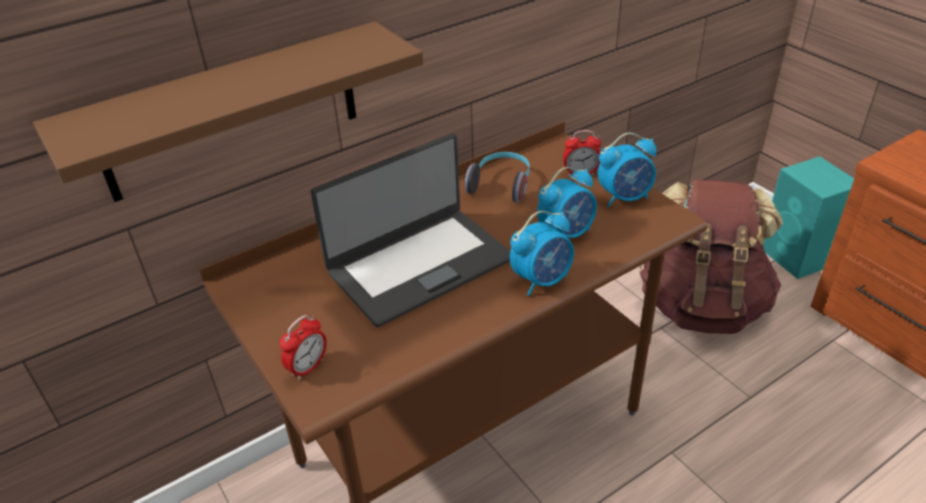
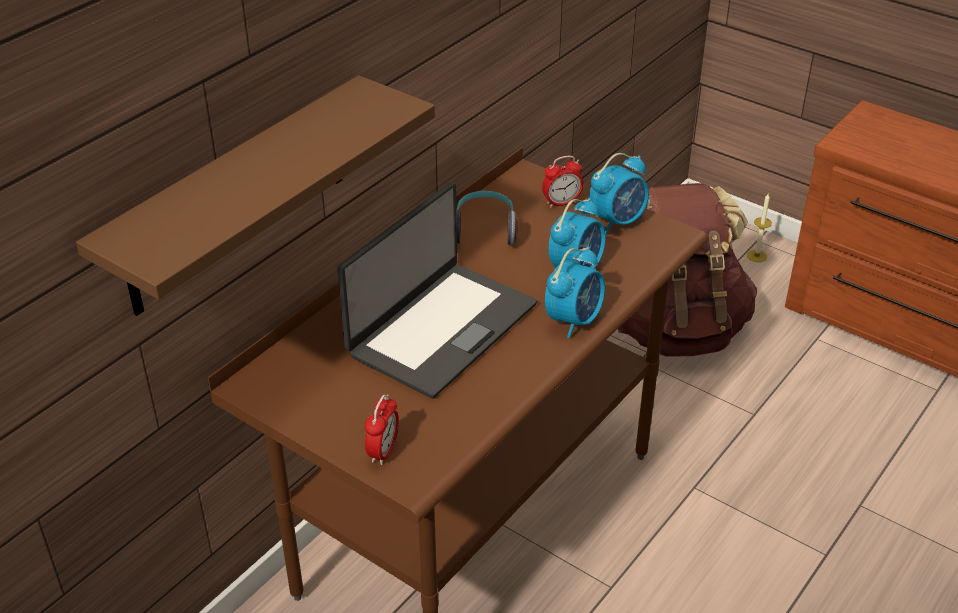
camera: 20 degrees left, 0 degrees up
(798, 257) = (756, 256): turquoise speaker -> candle

